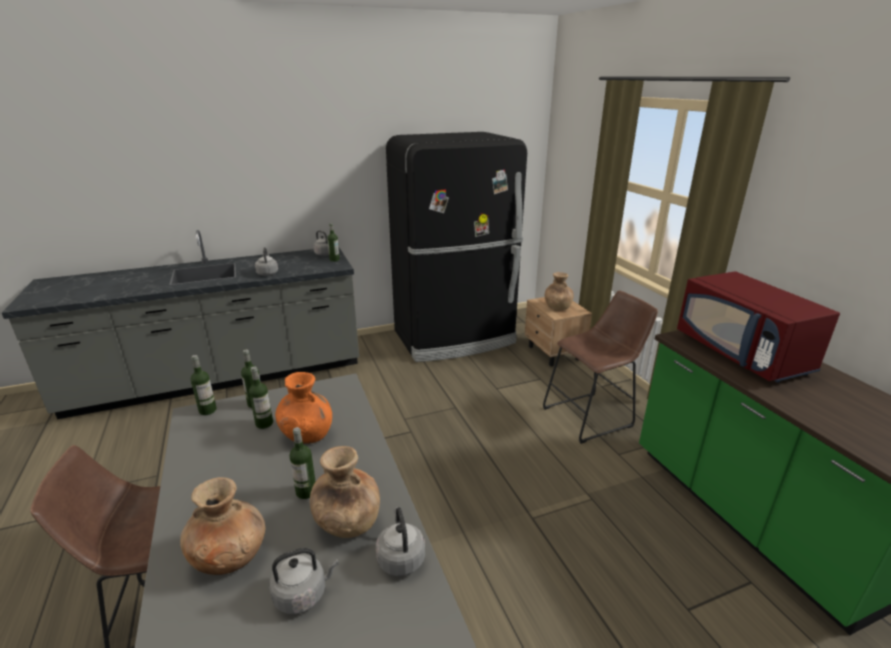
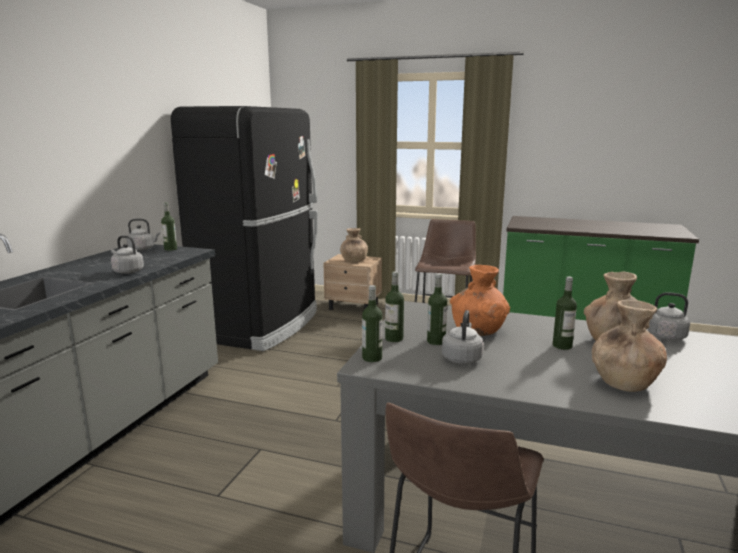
camera: 50 degrees left, 10 degrees down
(303, 594) = (683, 367): grey kettle -> grey kettle (462, 358)
(742, 354) = (555, 224): red microwave -> none

